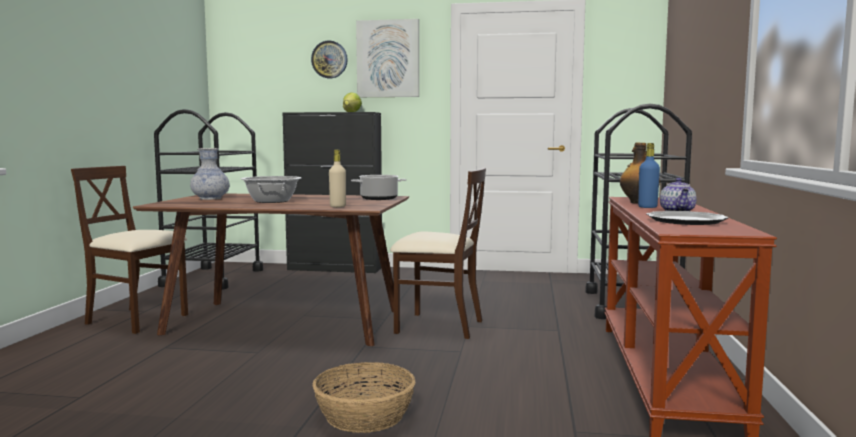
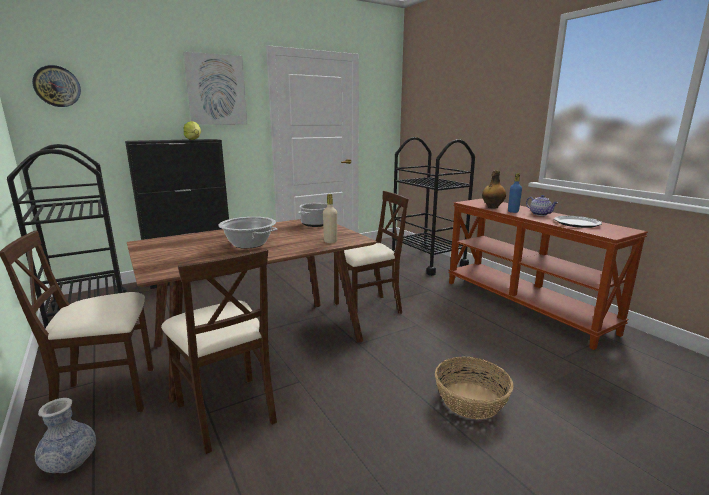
camera: 40 degrees left, 10 degrees up
(175, 351) = (227, 411): none -> beige chair
(210, 198) = (173, 251): vase -> vase (70, 462)
(329, 59) = (158, 87): wall clock -> wall clock (57, 86)

